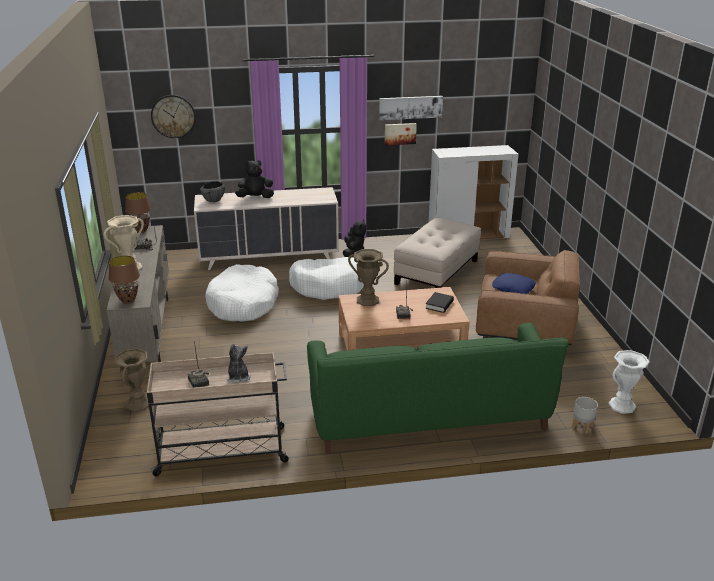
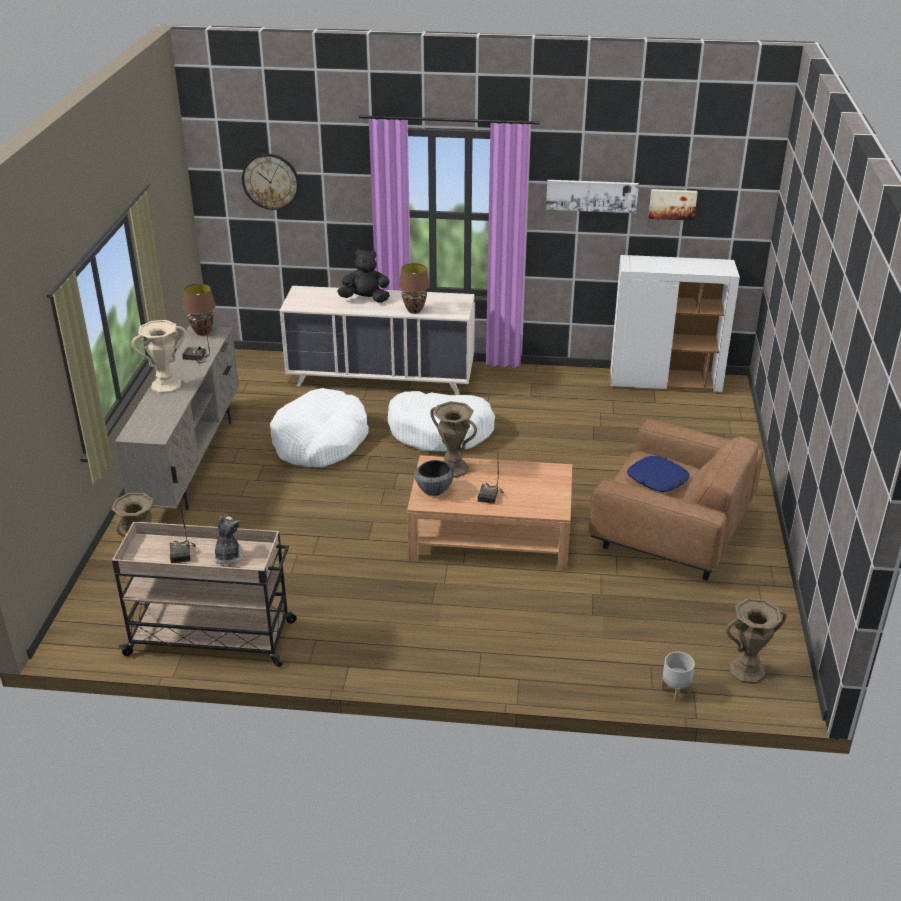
camera: 15 degrees right, 5 degrees up
(128, 300) = (144, 432): brown table lamp -> brown table lamp (414, 310)
(213, 200) = (311, 297): bowl -> bowl (434, 490)
(353, 252) = (494, 386): black plush toy -> none
(400, 133) = (575, 230): picture -> picture (672, 204)
(429, 417) = (480, 640): green sofa -> none
(437, 272) = (593, 431): beige ottoman -> none
(439, 305) = (543, 489): black book -> none
(622, 405) = (747, 671): white vase -> brown vase

